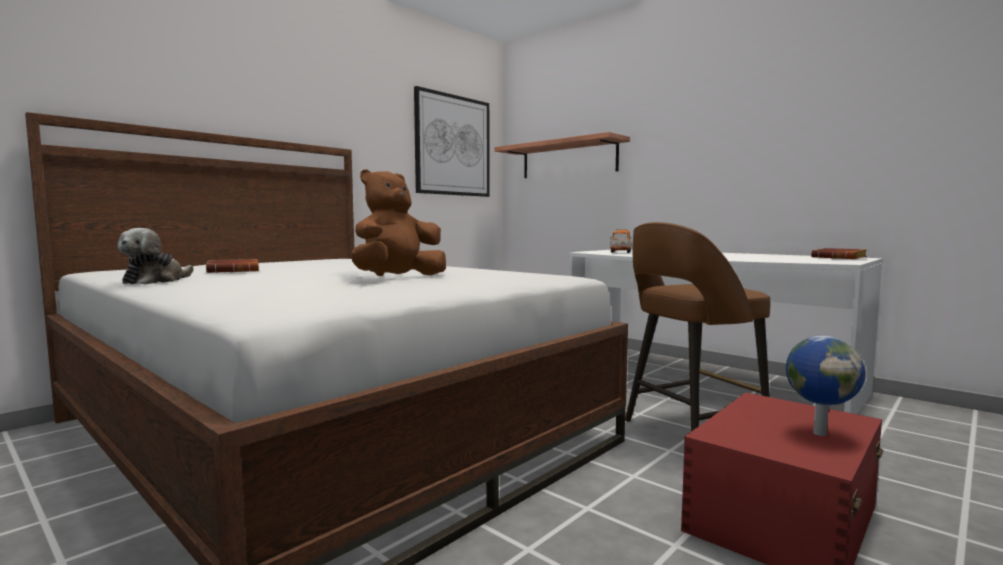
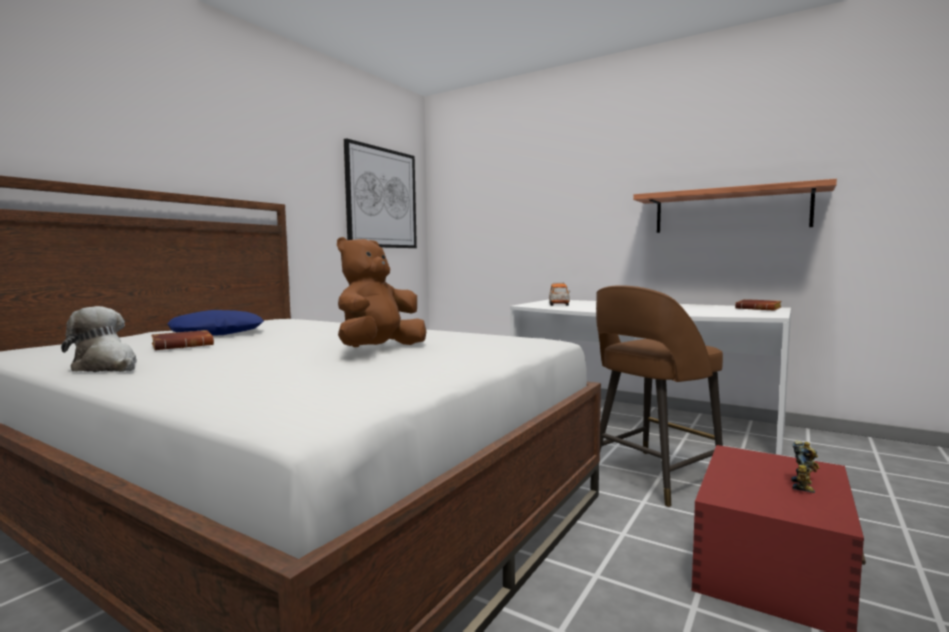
camera: 10 degrees left, 0 degrees up
(156, 281) = (107, 367): plush toy -> plush toy turned 120 degrees clockwise
(273, 265) = (217, 333): none -> blue pillow
(568, 159) = (495, 213): shelf -> shelf (730, 211)
(819, 433) = (805, 486): globe -> toy robot

